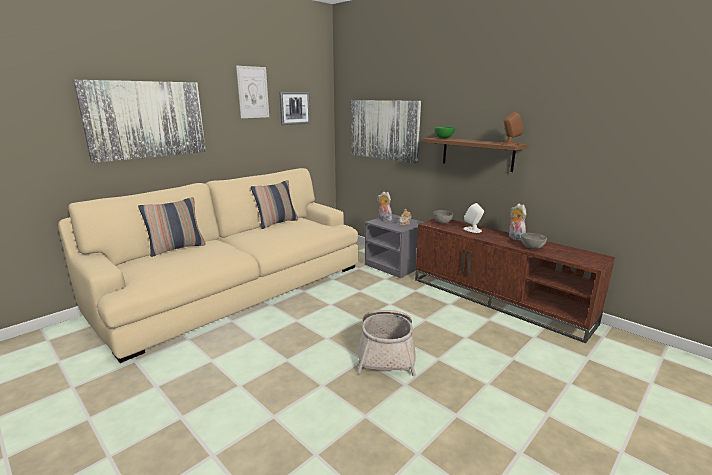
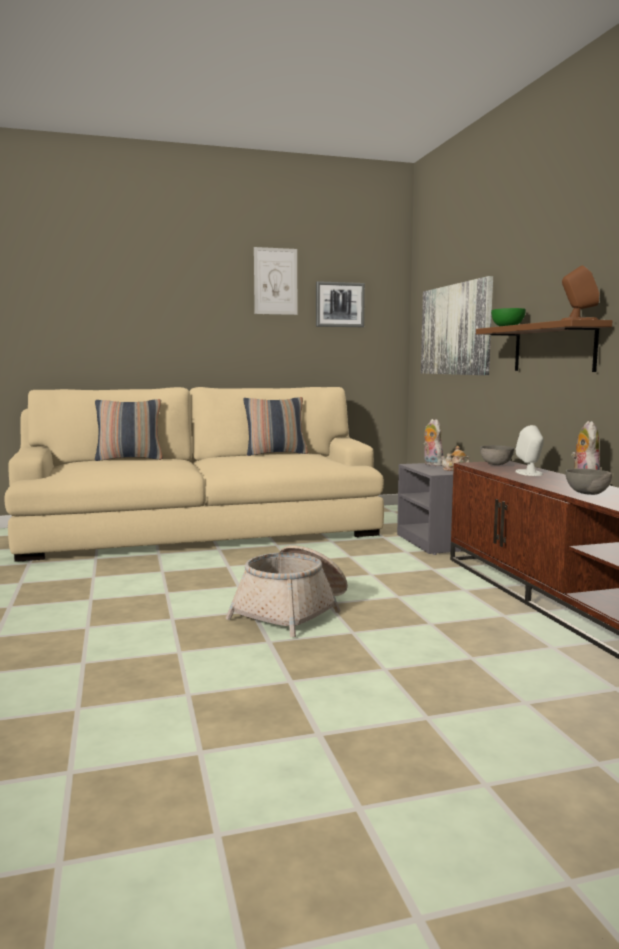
camera: 30 degrees right, 10 degrees down
(146, 119) = (132, 308): picture -> none

